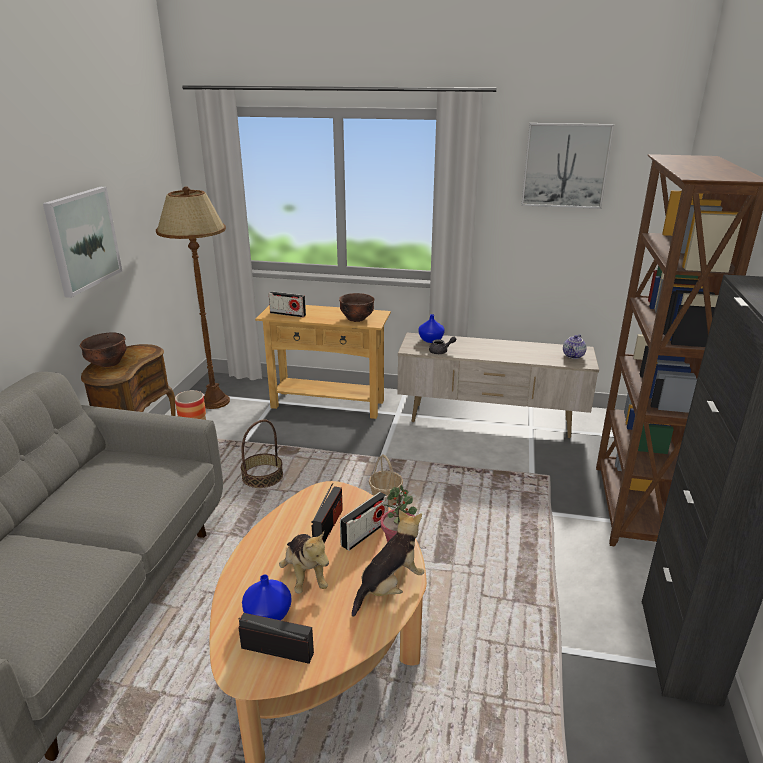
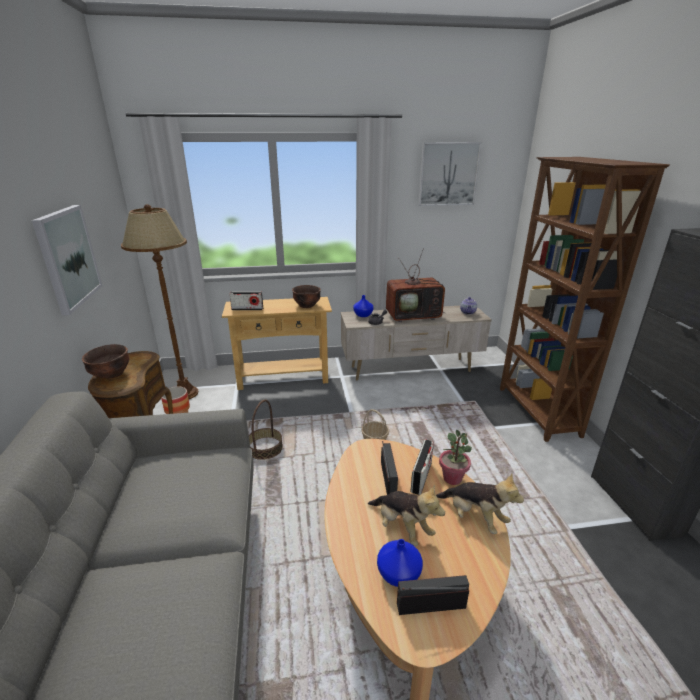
camera: 20 degrees left, 0 degrees up
(389, 587) = (474, 517): plush toy -> plush toy turned 105 degrees clockwise
(495, 350) = (414, 316): none -> television

